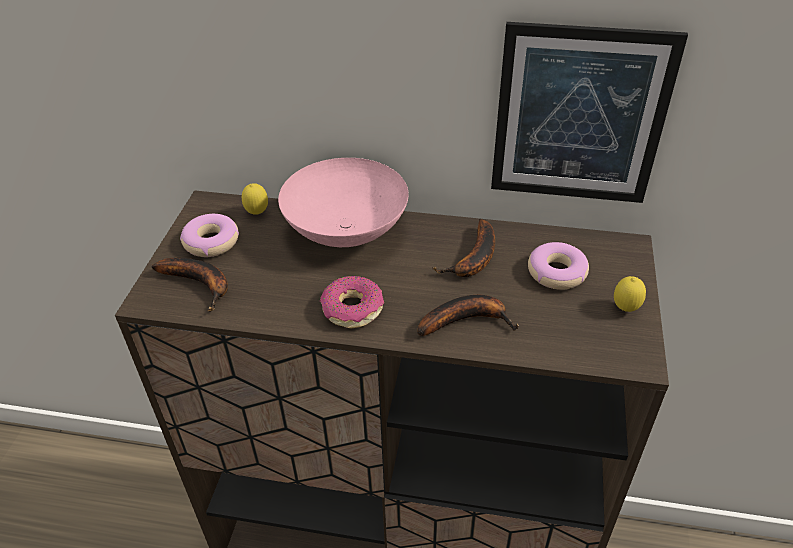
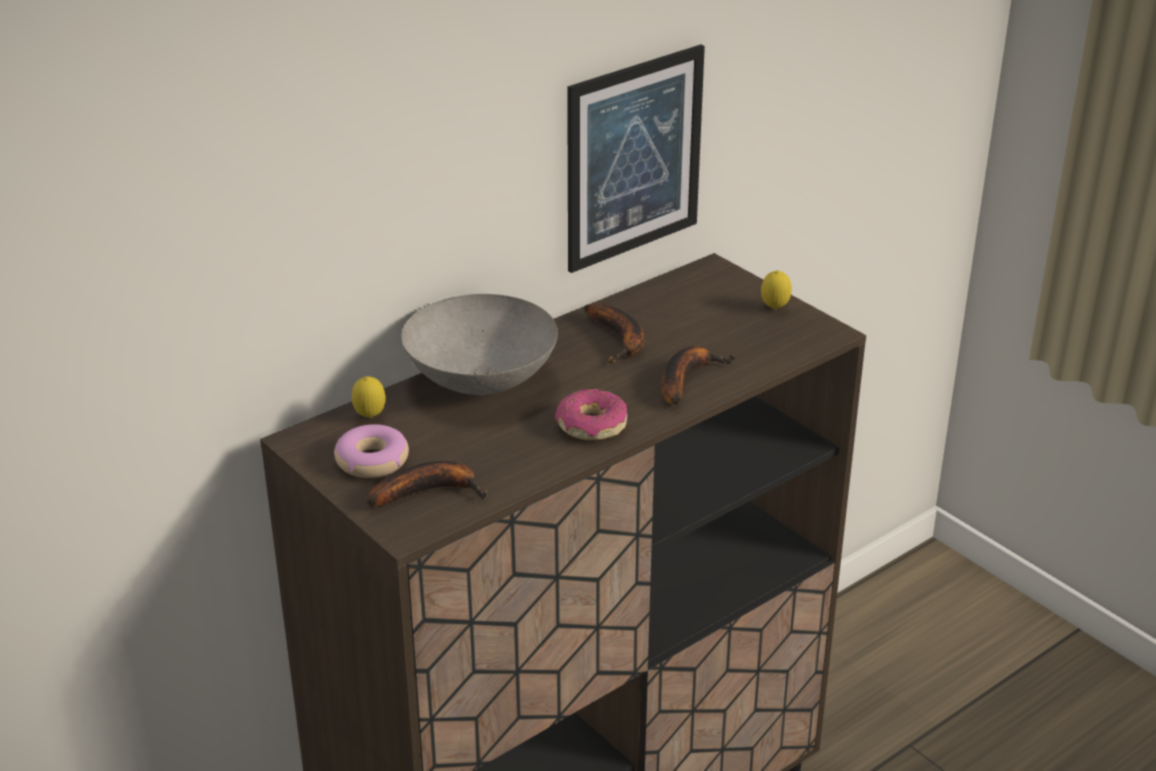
camera: 50 degrees left, 10 degrees down
(344, 231) = (478, 382): pink bowl -> grey bowl
(556, 272) = (693, 313): donut -> none

